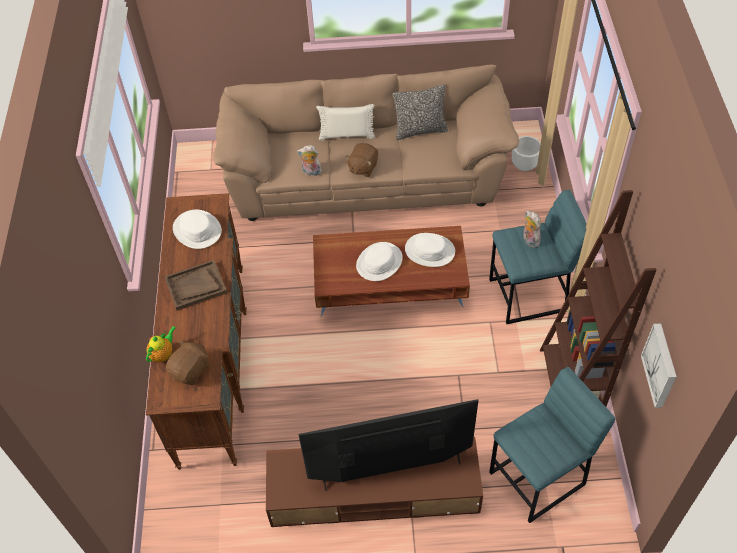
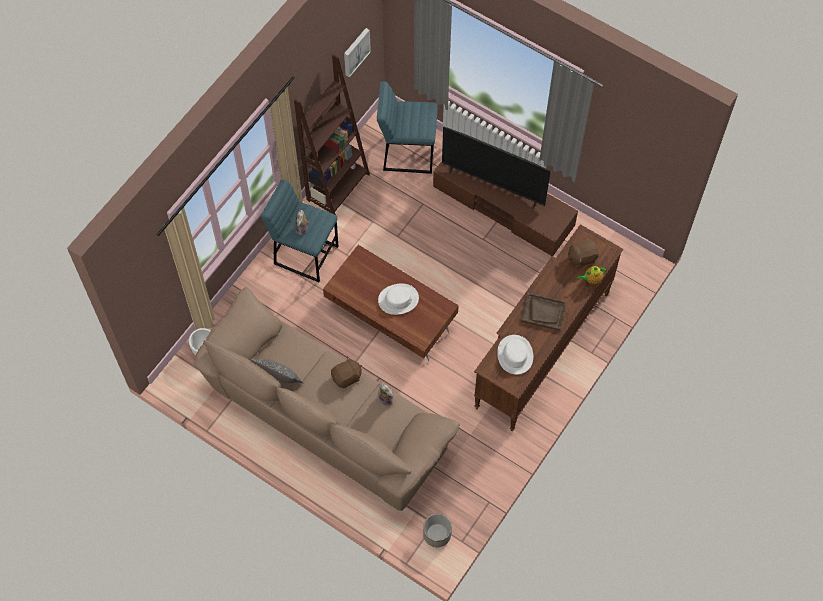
camera: 145 degrees left, 10 degrees up
(202, 164) = (437, 534): none -> planter
(347, 135) = (333, 414): white pillow -> none
(430, 250) = (359, 285): white hat -> none

